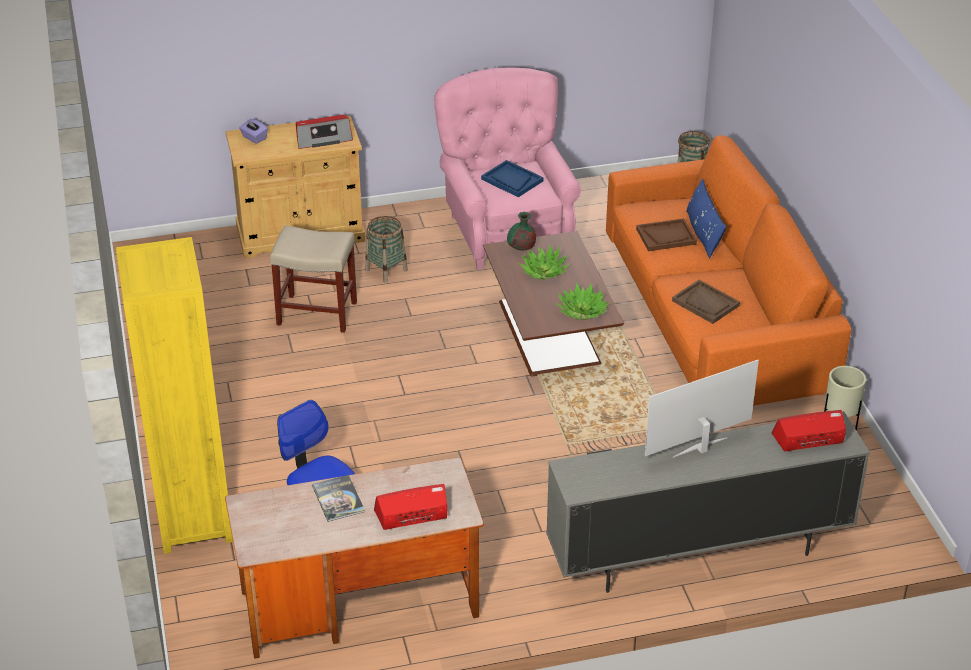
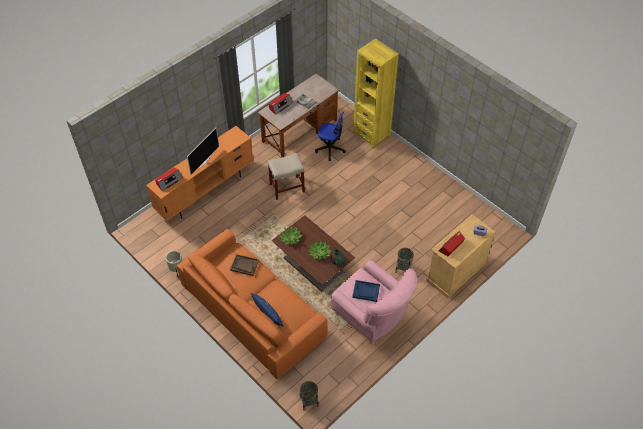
camera: 150 degrees right, 15 degrees up
(318, 313) = (409, 232): beige stool -> beige stool (286, 188)
(666, 236) = (281, 299): brown tray -> none
(697, 554) = (206, 191): grey tv stand -> orange tv stand

